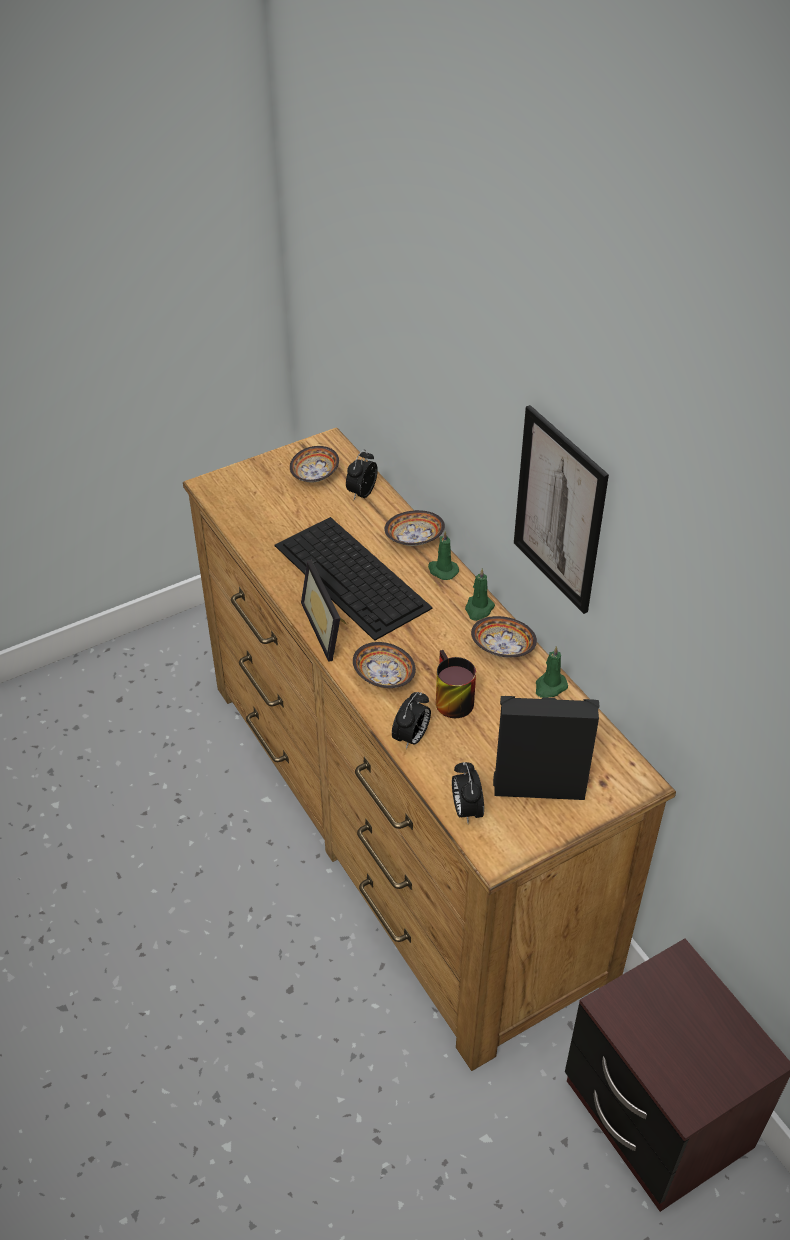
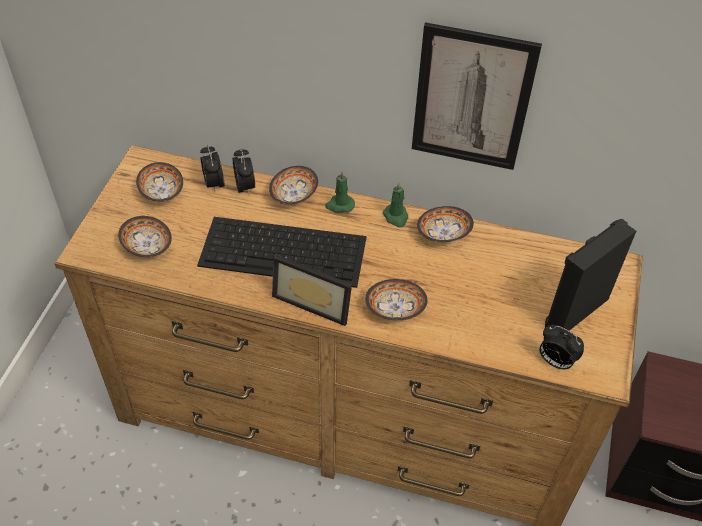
camera: 45 degrees left, 5 degrees up
(258, 508) = (147, 245): none -> bowl
(411, 738) = (464, 339): alarm clock -> alarm clock (245, 187)
(448, 699) = (453, 294): mug -> none
(550, 687) = (501, 239): green candle -> none

